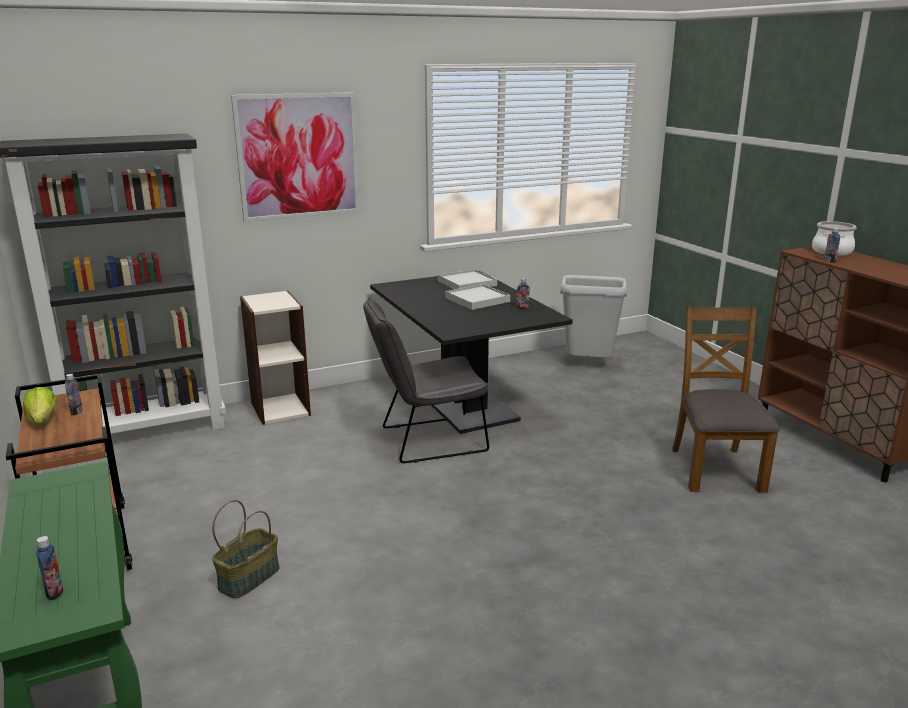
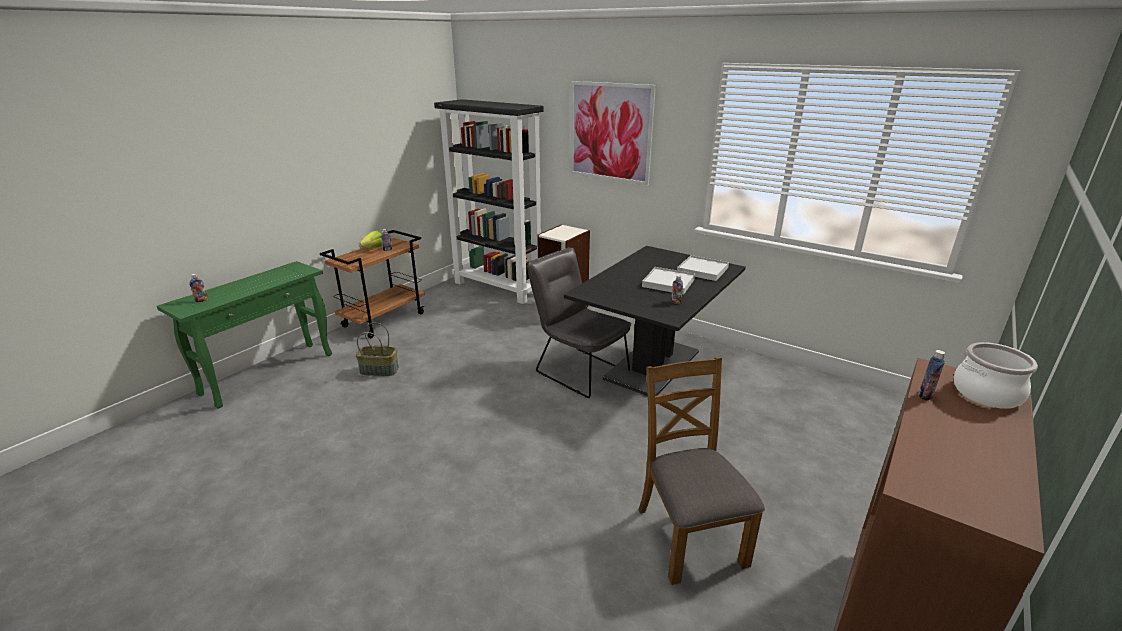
camera: 60 degrees right, 5 degrees up
(589, 365) = (815, 401): grey trash can -> none
(715, 469) = (689, 535): brown chair -> brown chair turned 75 degrees counterclockwise

